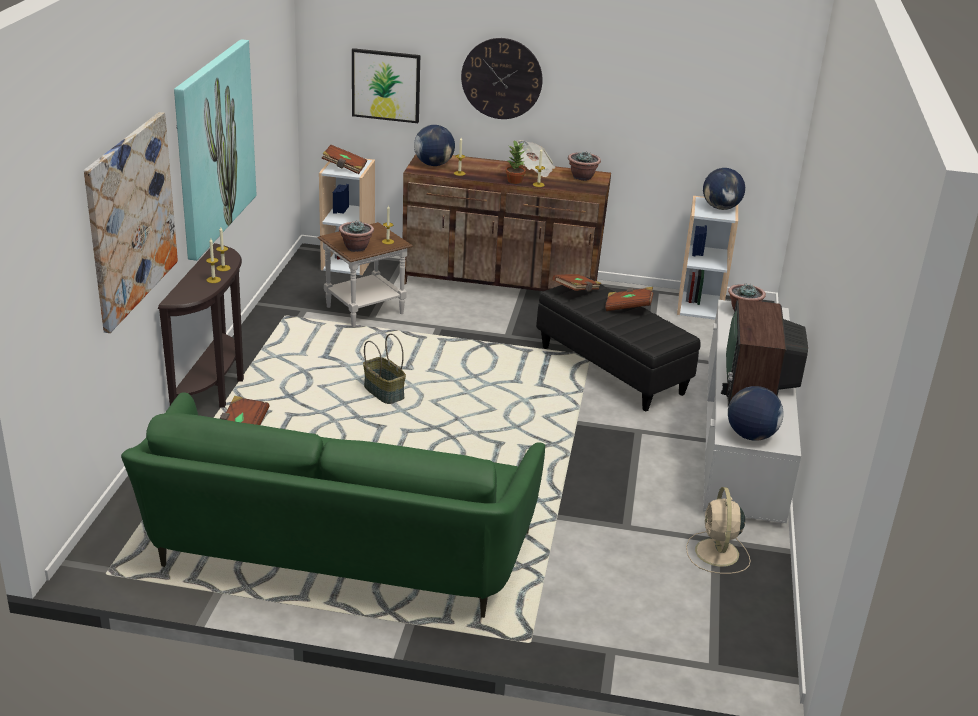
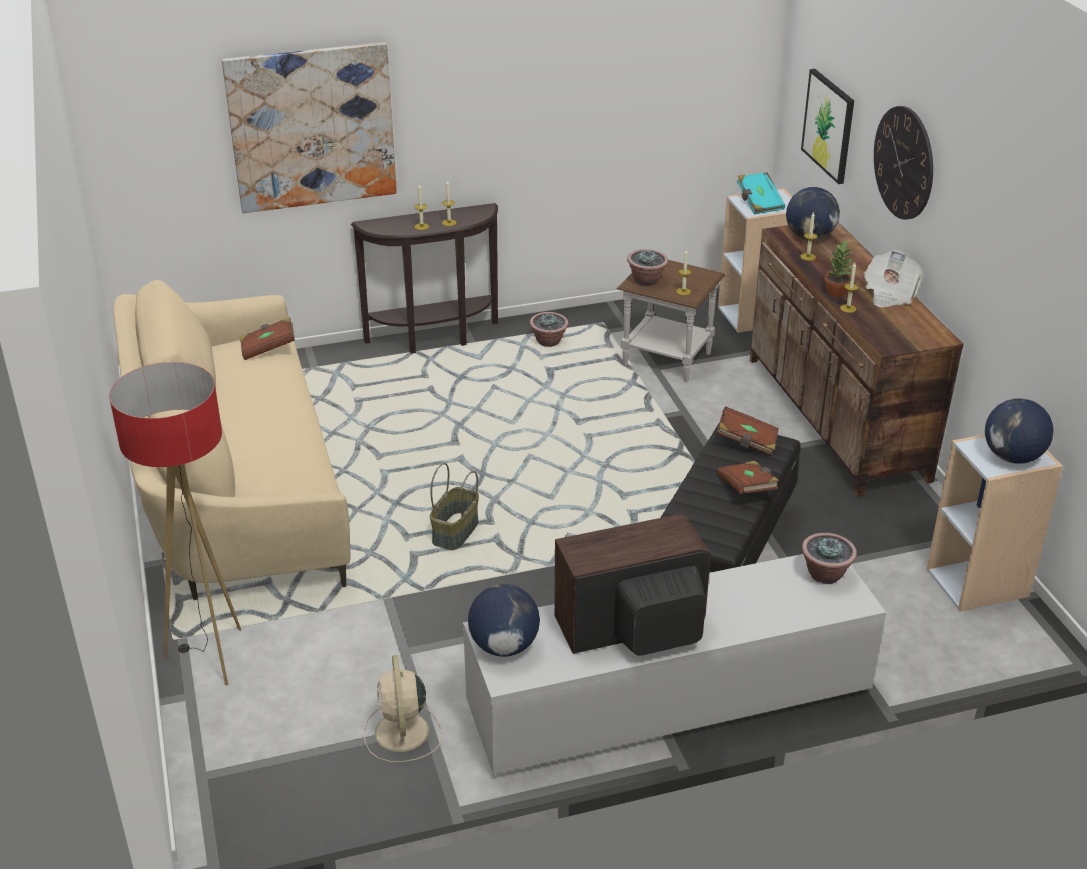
camera: 65 degrees right, 5 degrees up
(213, 146) = (514, 106): picture -> none
(337, 554) = (237, 489): green sofa -> beige sofa
(344, 168) = (758, 203): brown book -> turquoise book
(384, 392) = (520, 424): basket -> basket (456, 533)
(567, 627) = (210, 656): none -> floor lamp
(582, 177) = (915, 329): potted plant -> potted plant (549, 342)
(717, 554) = (402, 733): beige fan -> beige fan turned 75 degrees counterclockwise

